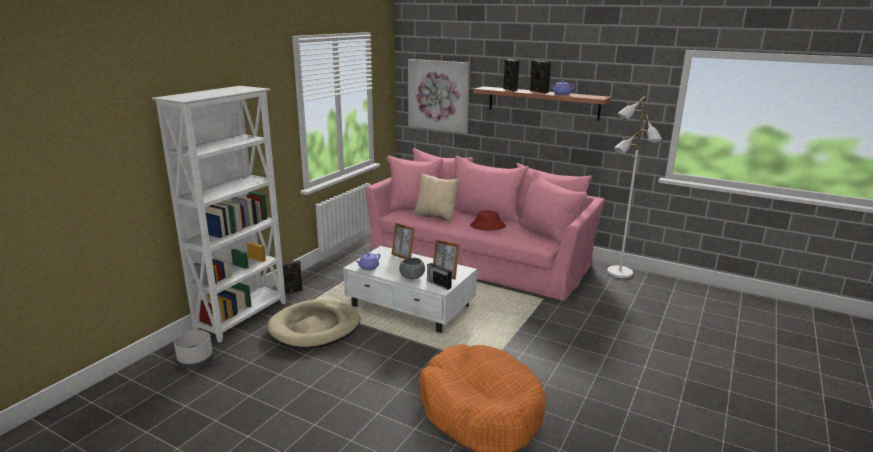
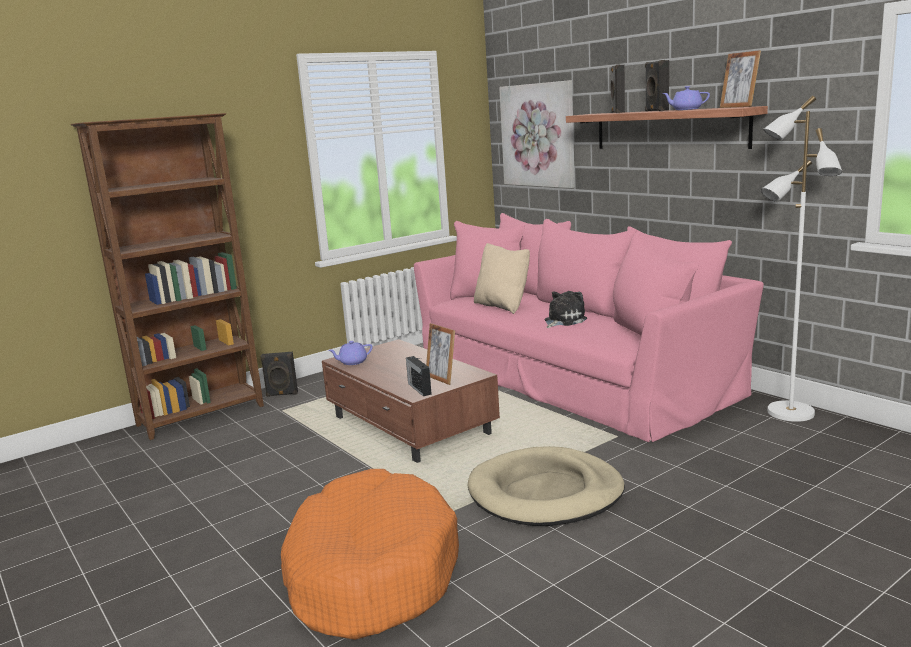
camera: 25 degrees right, 5 degrees down
(196, 361) = (105, 457): grey planter -> none
(243, 316) = (202, 415): white bookcase -> brown bookcase
(315, 328) = (267, 437): beige dog bed -> beige dog bed (545, 493)
(403, 256) = (411, 353): picture frame -> picture frame (738, 107)
(411, 307) = (410, 426): white coffee table -> brown coffee table
(412, 277) = (394, 377): grey bowl -> none
(487, 226) = (563, 321): red hat -> plush toy

